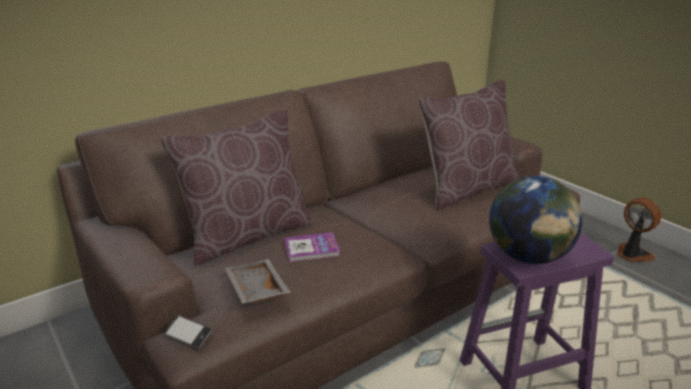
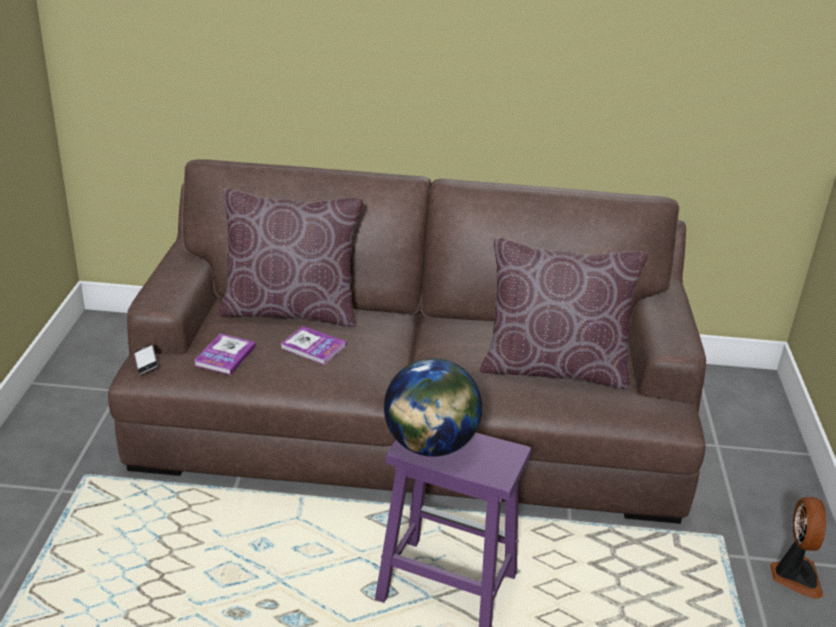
camera: 40 degrees right, 5 degrees up
(255, 290) = (225, 355): grey tray -> book

